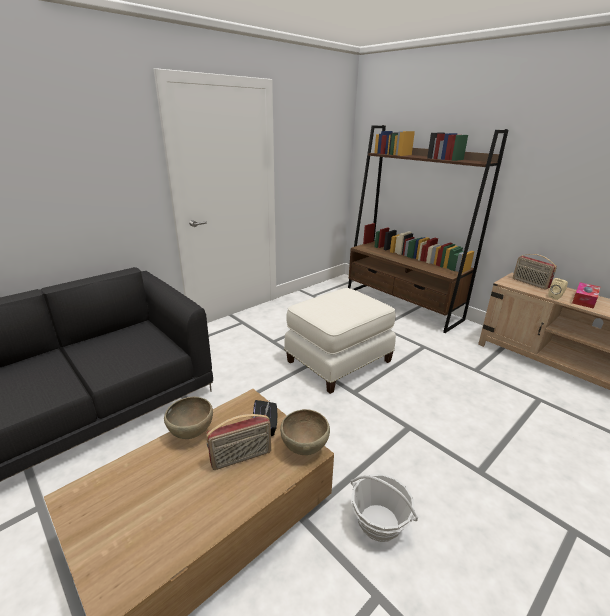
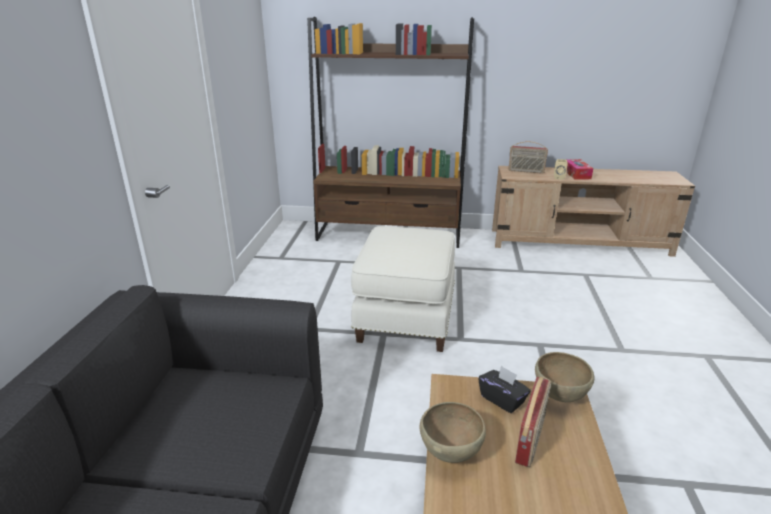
camera: 40 degrees left, 0 degrees up
(379, 522) = (620, 433): basket -> none

